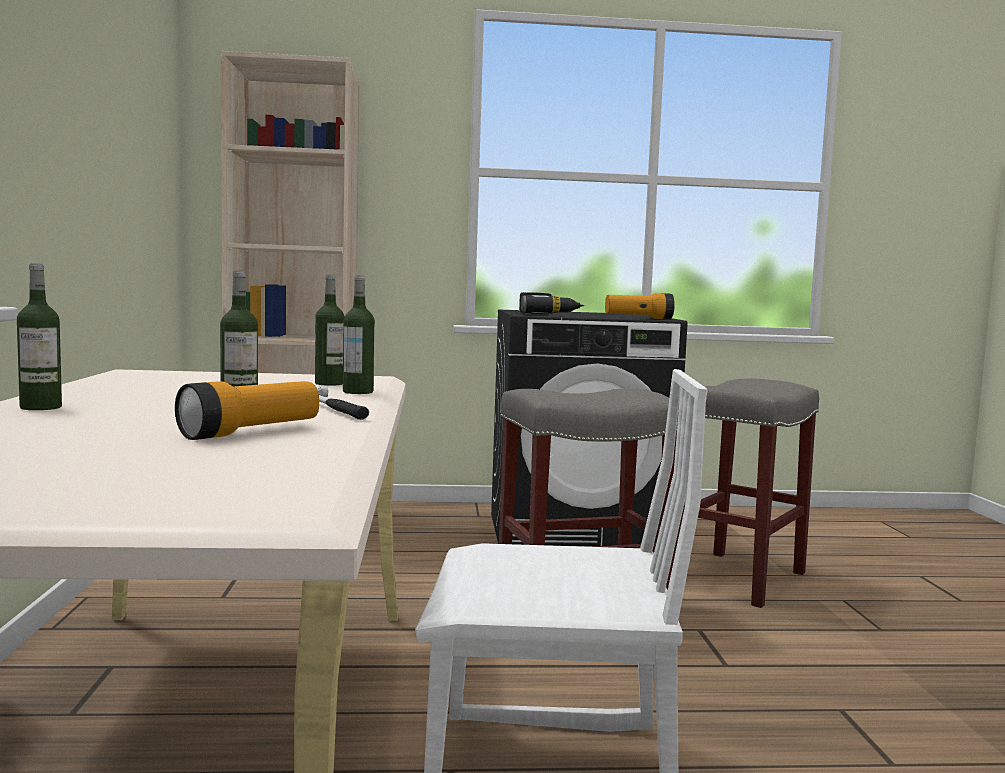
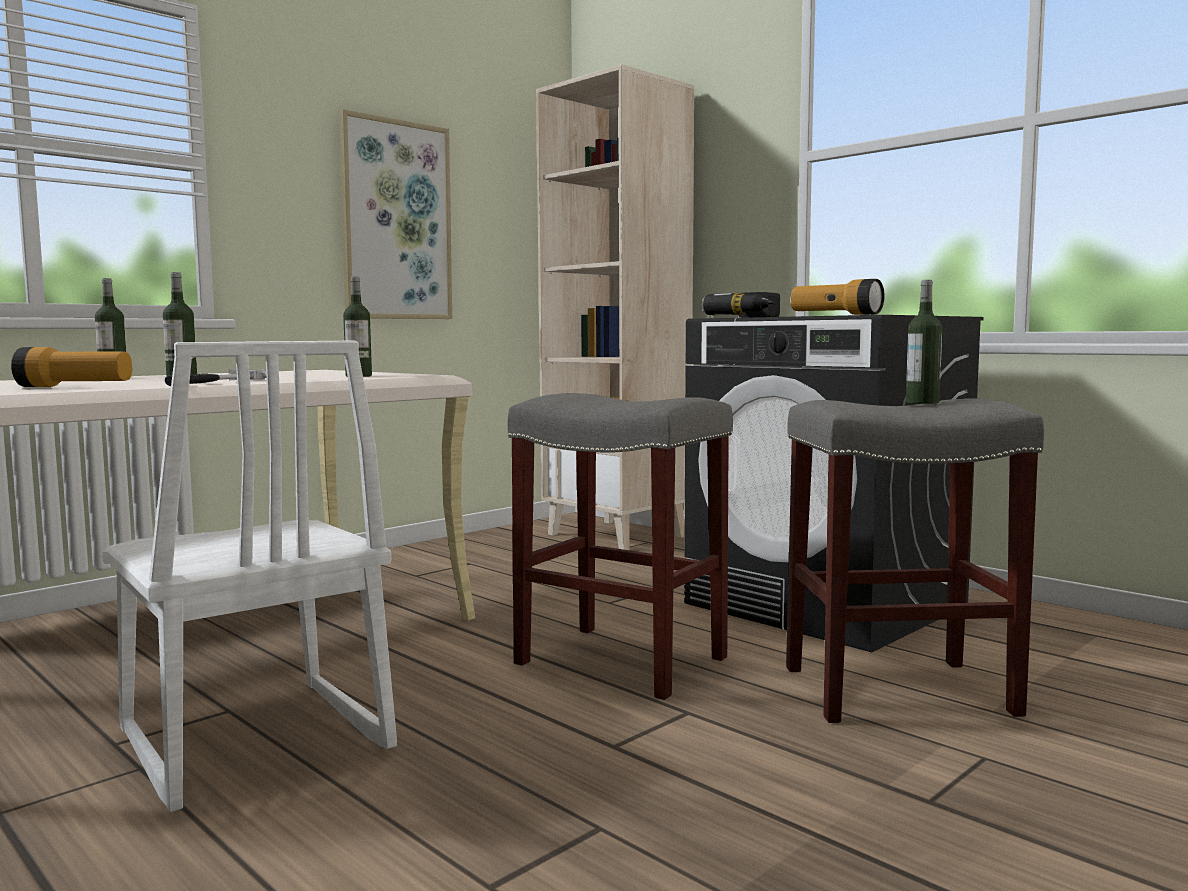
camera: 50 degrees right, 0 degrees up
(98, 178) = (396, 221): none -> picture
(358, 392) = (325, 379): bottle -> bottle (922, 402)

